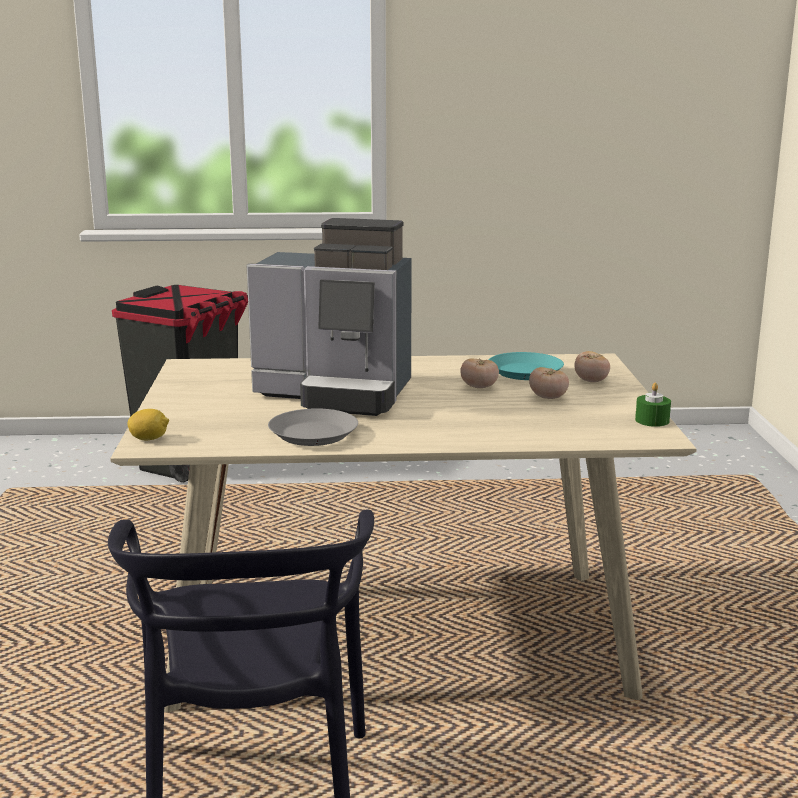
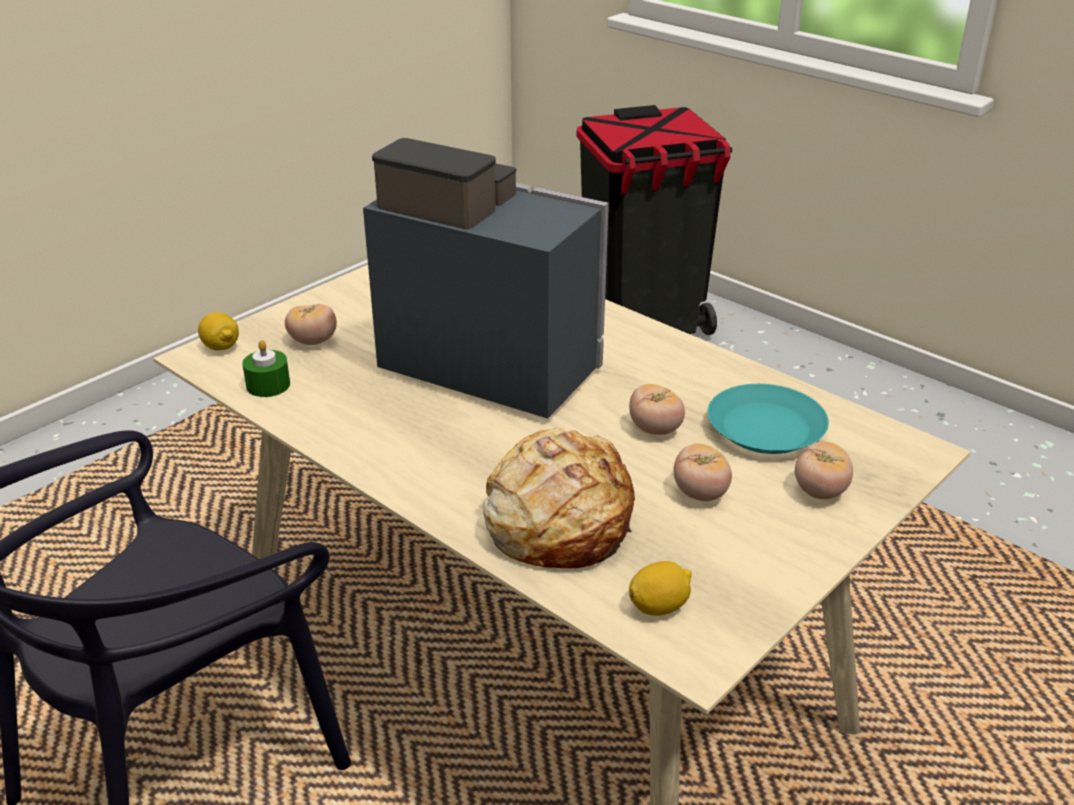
camera: 45 degrees right, 15 degrees up
(208, 418) = (313, 341): none -> tomato
(312, 434) = (349, 416): grey plate -> none
(337, 394) = (488, 363): coffee machine -> coffee machine turned 150 degrees clockwise
(511, 426) = (557, 520): none -> bread
(614, 432) = (659, 606): none -> lemon
(652, 420) = (752, 616): green candle -> green candle (268, 385)

